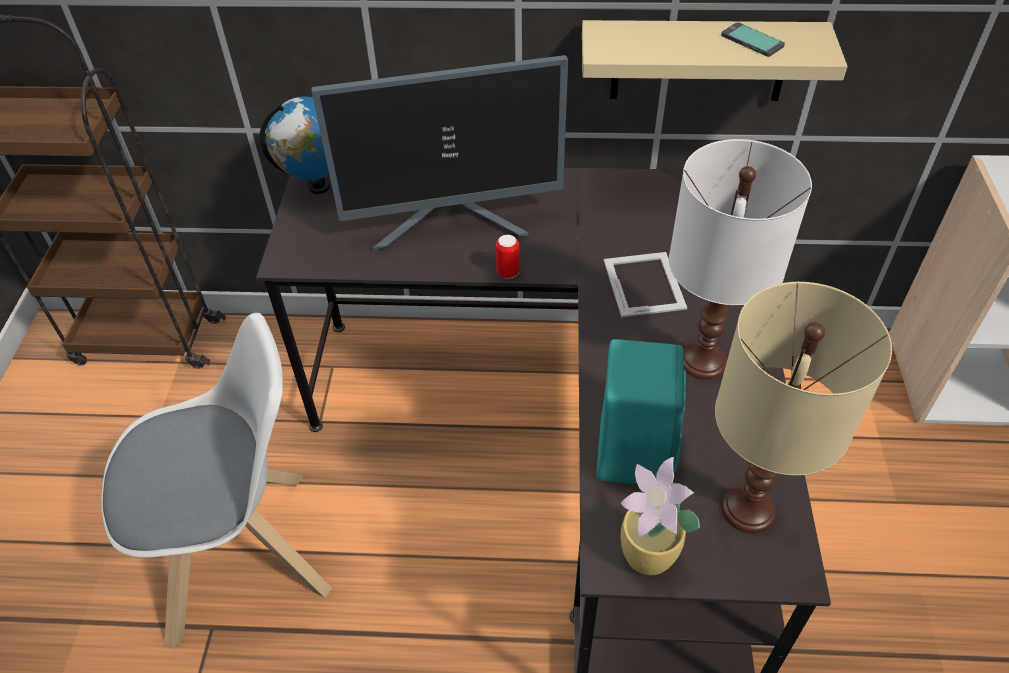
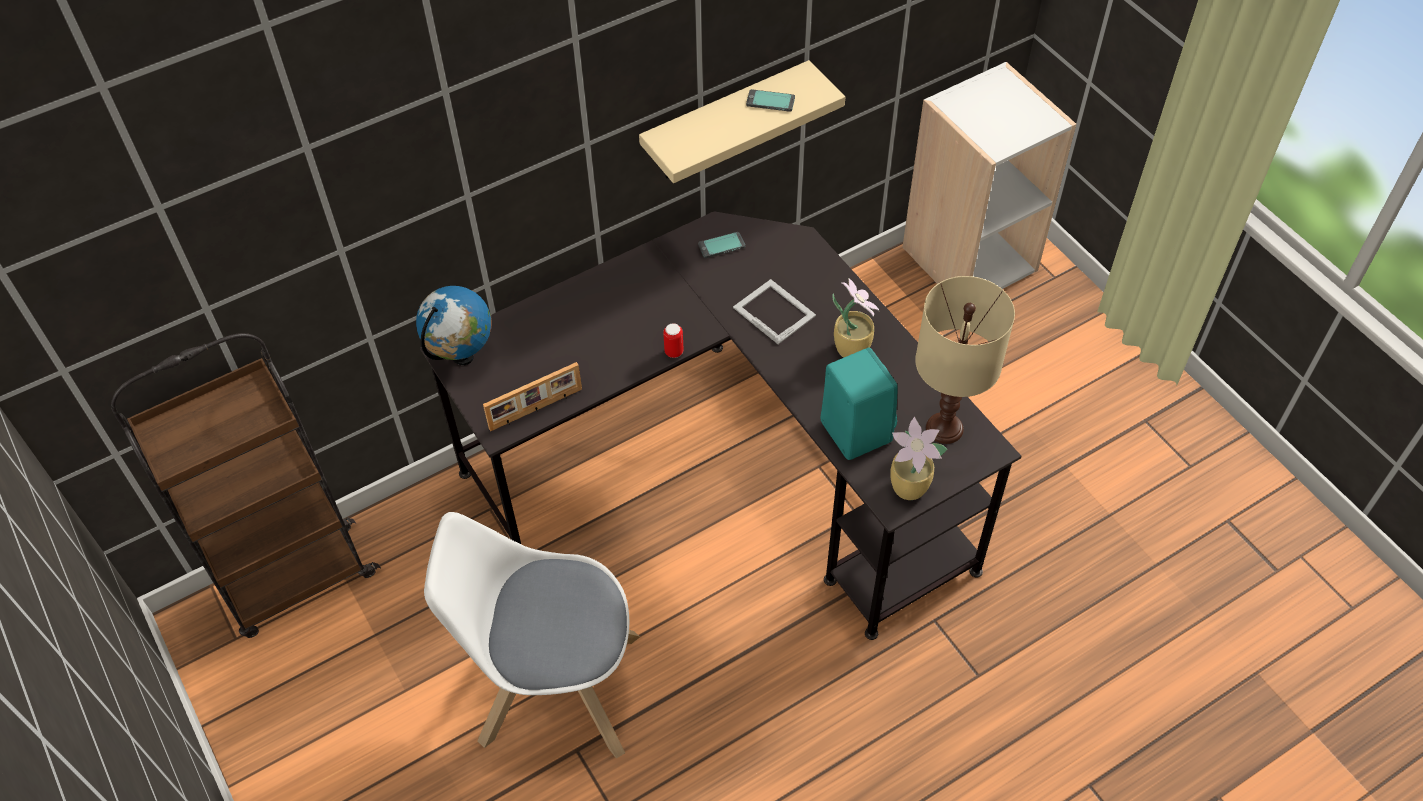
camera: 35 degrees left, 5 degrees up
(246, 553) = (554, 687): chair -> chair turned 120 degrees counterclockwise
(334, 260) = (536, 409): none -> picture frame
(452, 221) = (598, 332): monitor -> none
(640, 201) = (721, 246): none -> phone
(702, 360) = (851, 347): white table lamp -> potted plant

